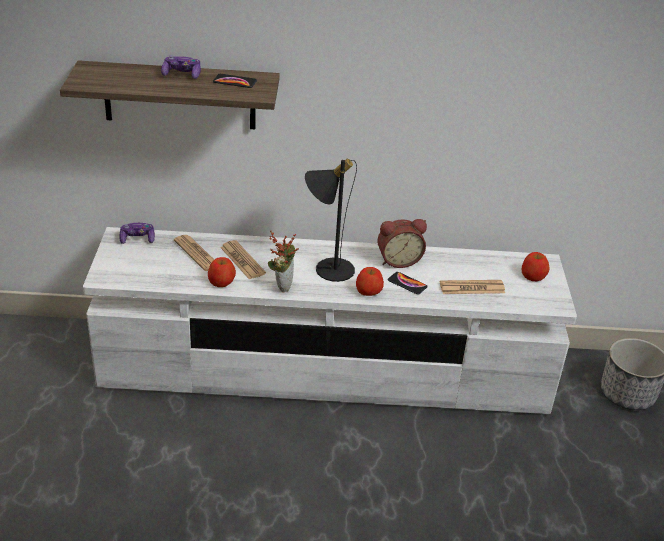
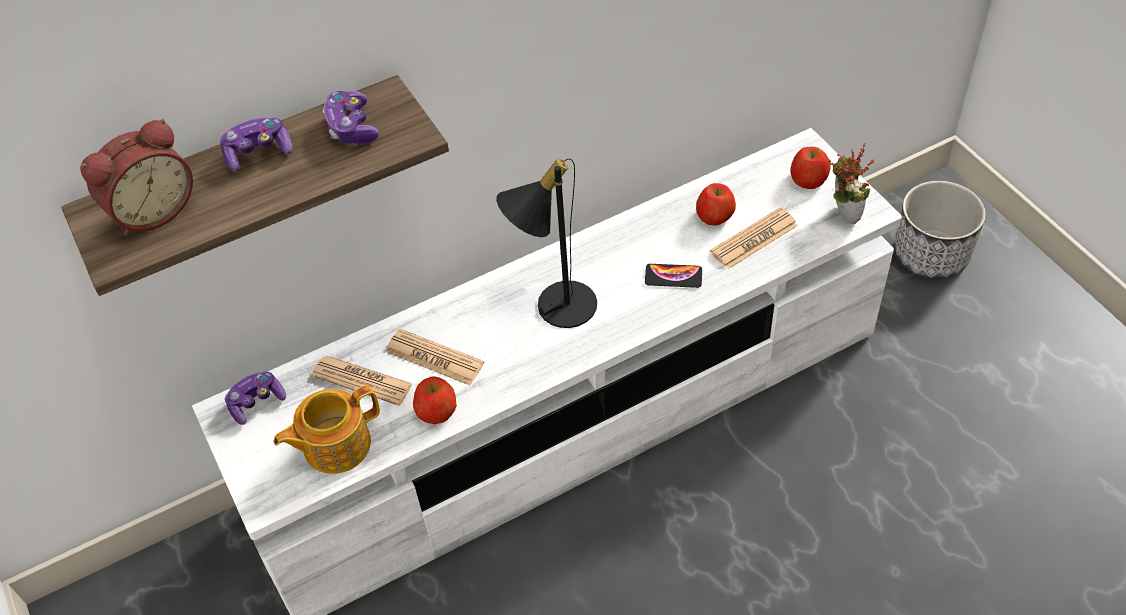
camera: 25 degrees left, 15 degrees up
(157, 272) = (335, 445): none -> teapot
(234, 82) = (352, 127): phone -> game controller
(282, 285) = (520, 369): potted plant -> potted plant (842, 214)
(368, 291) = (636, 316): apple -> apple (715, 216)
(398, 260) = (633, 243): alarm clock -> alarm clock (151, 210)

